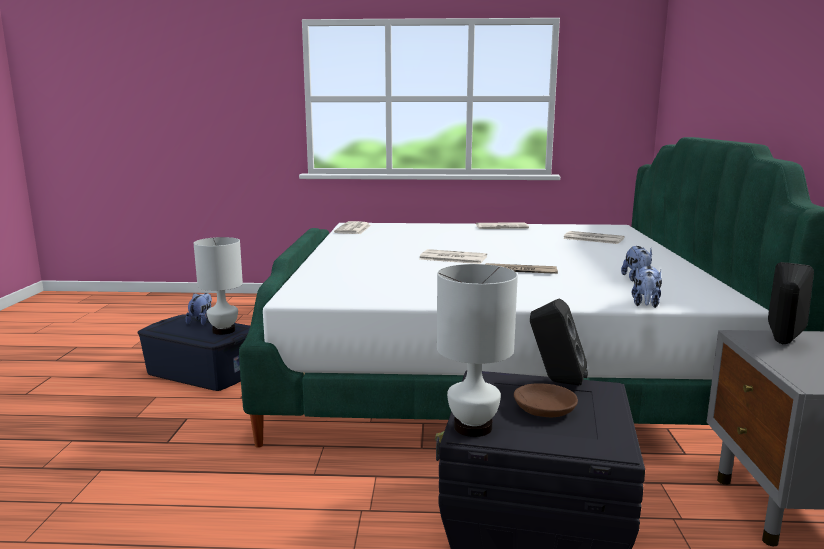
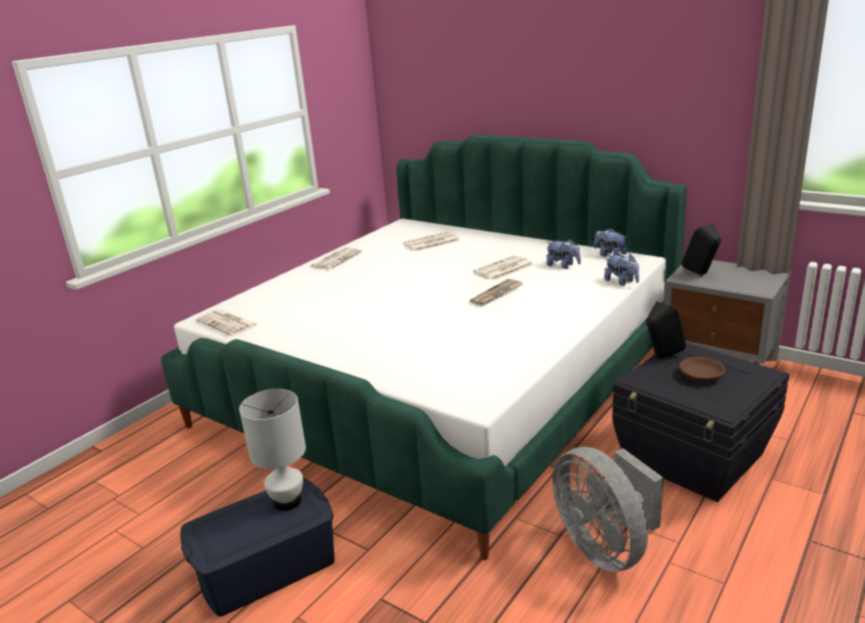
camera: 55 degrees left, 10 degrees up
(201, 321) = (233, 513): plush toy -> plush toy (610, 255)
(312, 504) = (605, 547): none -> grey fan
(452, 258) = (422, 307): newspaper -> newspaper (503, 269)
(472, 427) = (715, 407): white table lamp -> none

